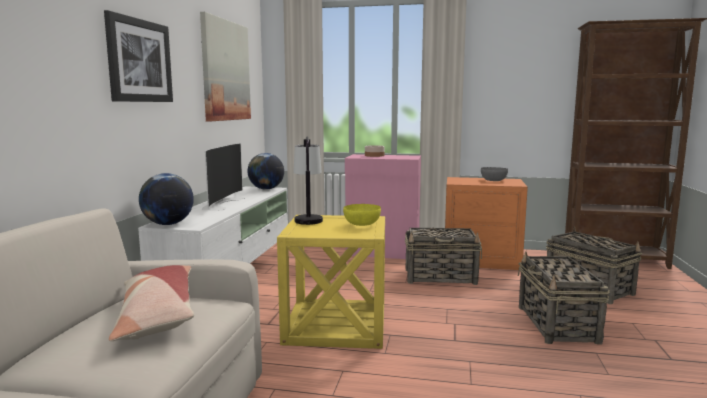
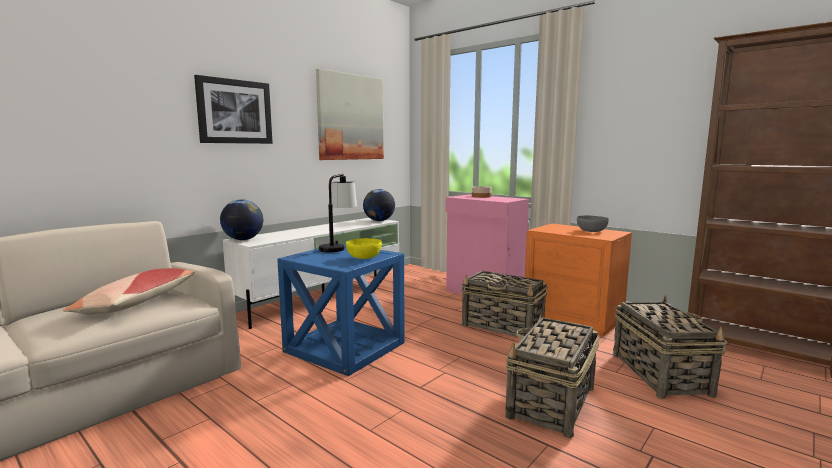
camera: 30 degrees right, 0 degrees up
(221, 203) = (317, 228): television -> none
(336, 325) = (345, 347): yellow side table -> blue side table

